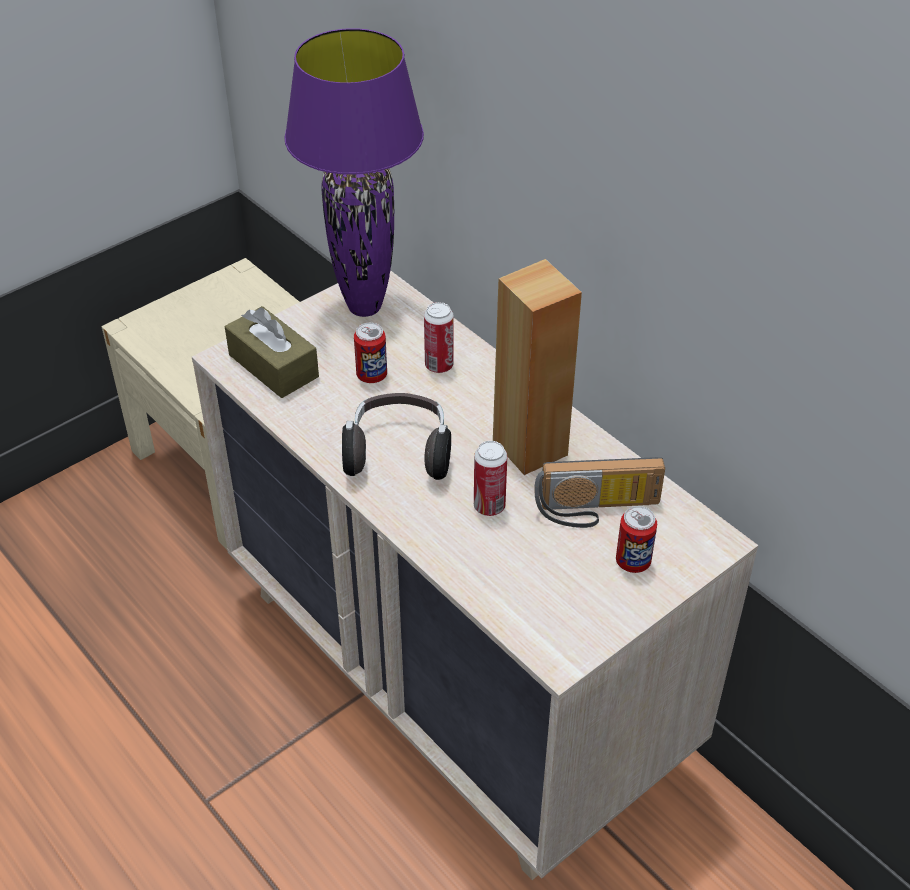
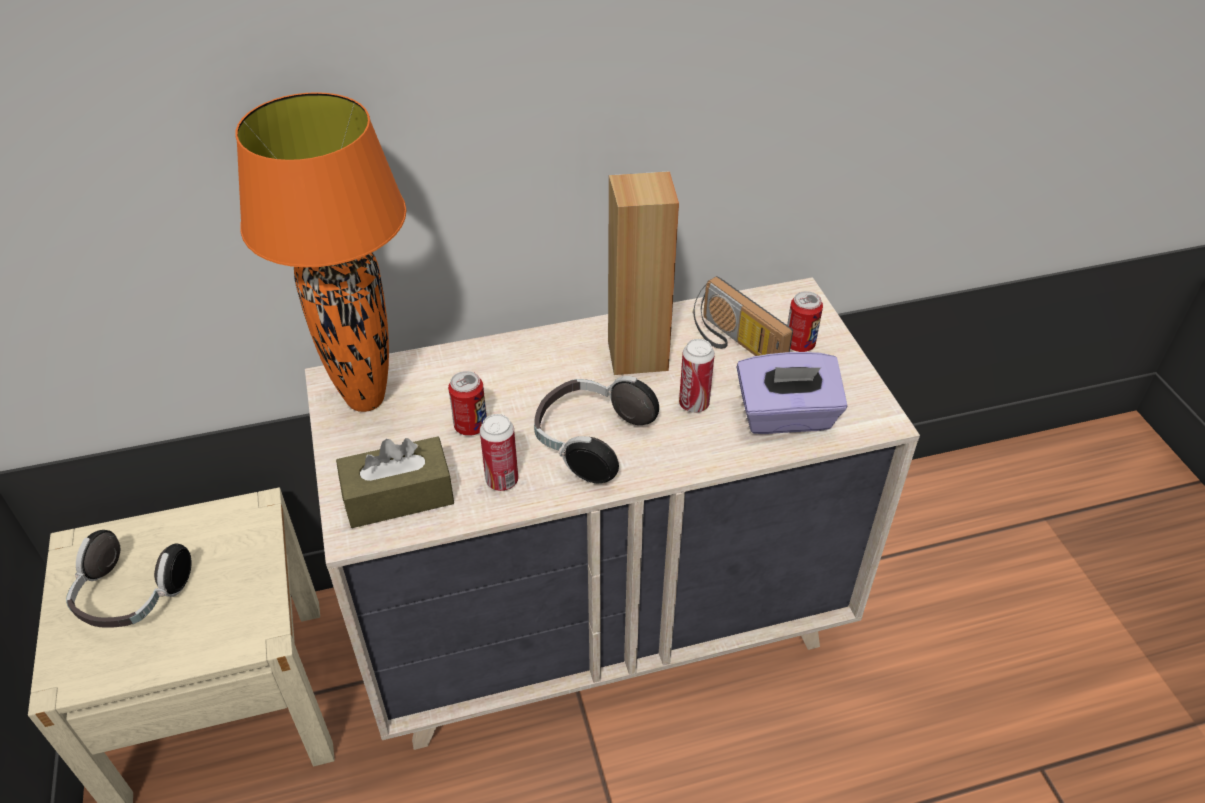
camera: 65 degrees left, 0 degrees up
(212, 322) = (131, 597): none -> headphones
(364, 308) = (367, 400): purple table lamp -> orange table lamp
(439, 366) = (492, 376): can -> can (502, 481)
(515, 579) = (786, 417): none -> purple tissue box
(597, 510) = (734, 343): radio -> radio turned 120 degrees clockwise

